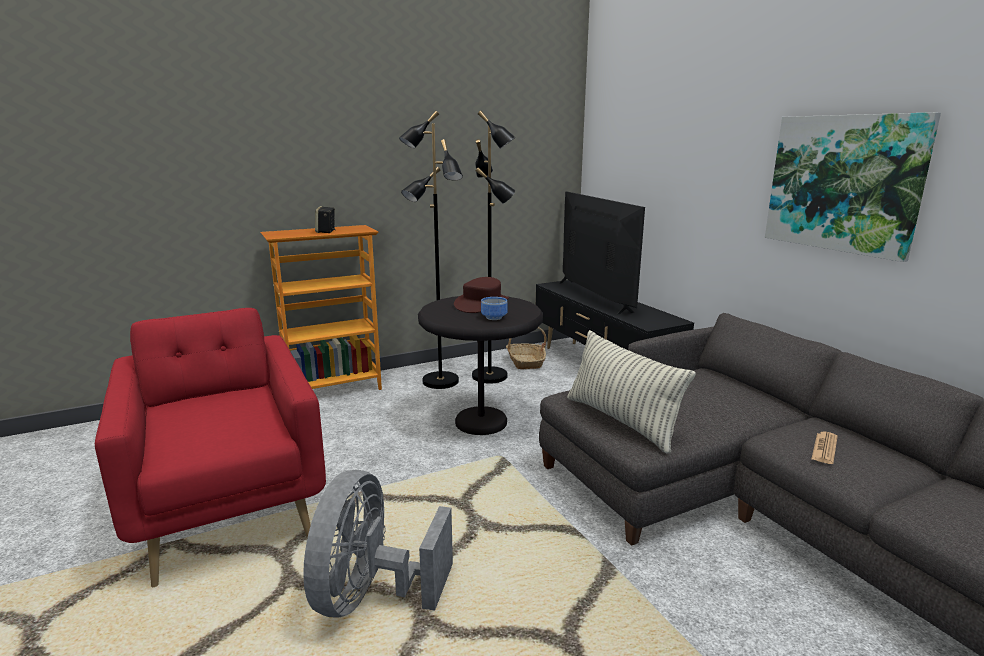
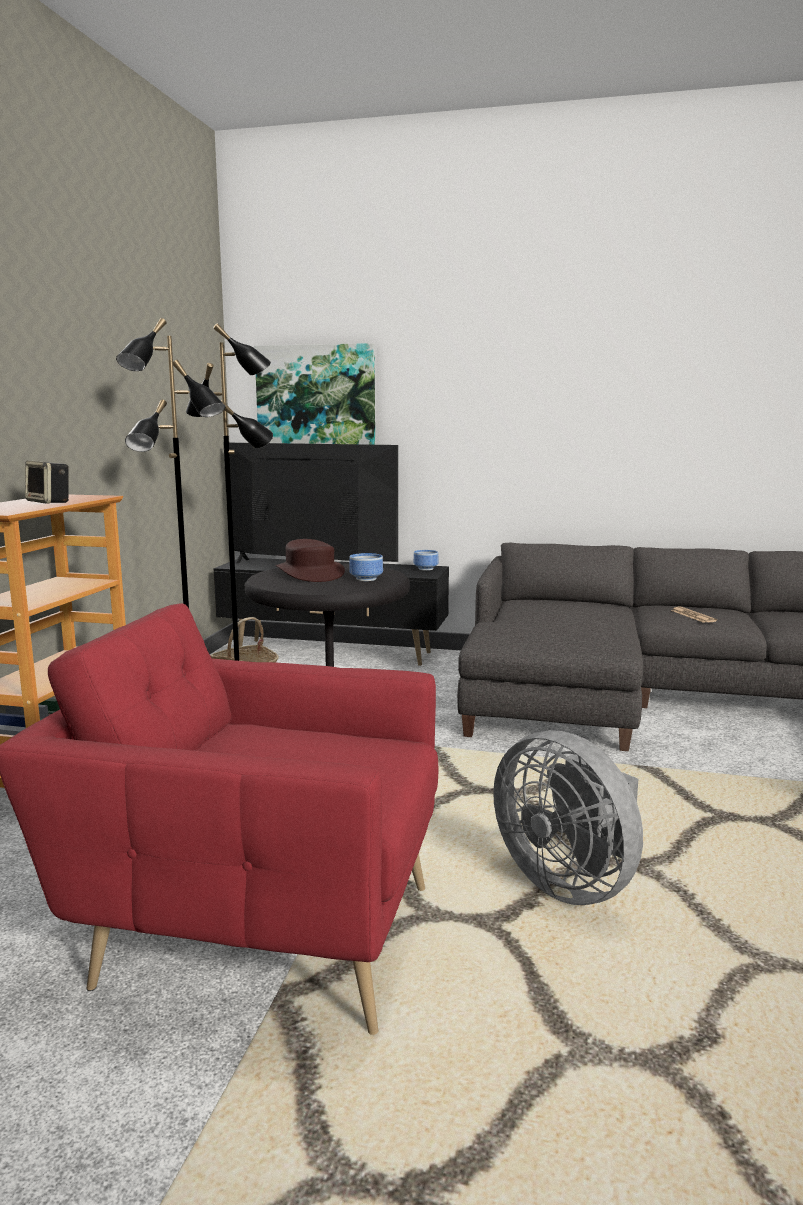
camera: 50 degrees left, 5 degrees down
(621, 421) = (562, 643): pillow -> none
(667, 320) = (426, 568): none -> bowl
(843, 183) = (594, 407): picture -> picture (316, 399)

